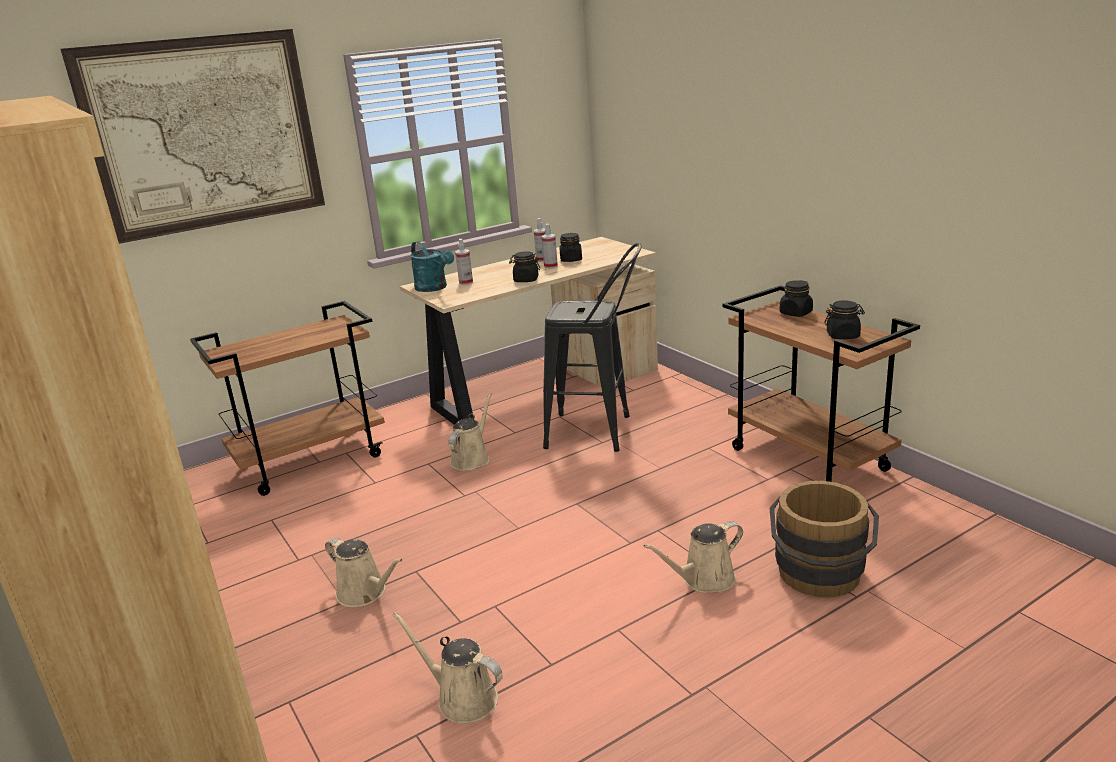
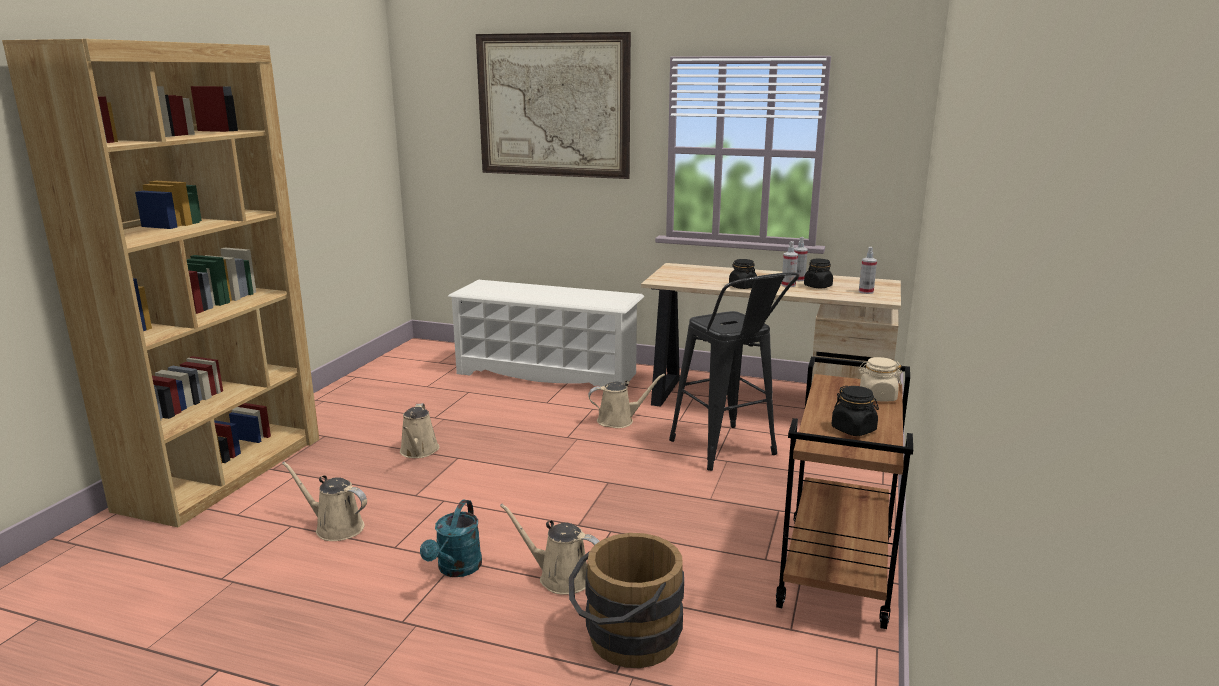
camera: 50 degrees right, 5 degrees down
(311, 460) = (548, 373): brown cart -> white shoe rack
(434, 288) = (677, 271): turquoise watering can -> turquoise watering can (456, 569)
(462, 698) = (335, 527): beige watering can -> beige watering can turned 60 degrees counterclockwise
(466, 283) = (703, 274): spray bottle -> spray bottle (866, 292)
(795, 313) = (877, 397): black jar -> beige jar

